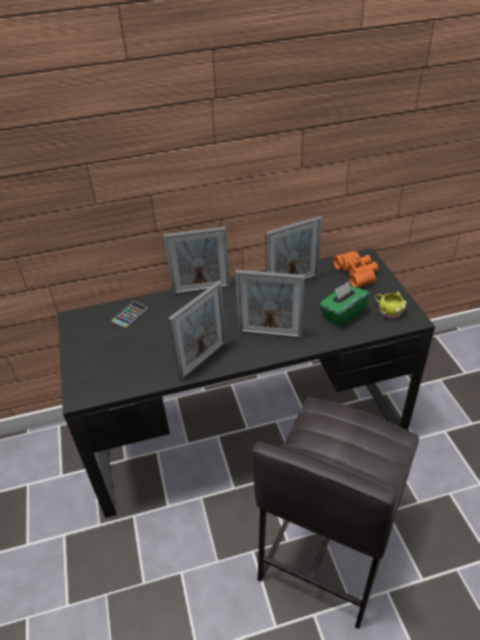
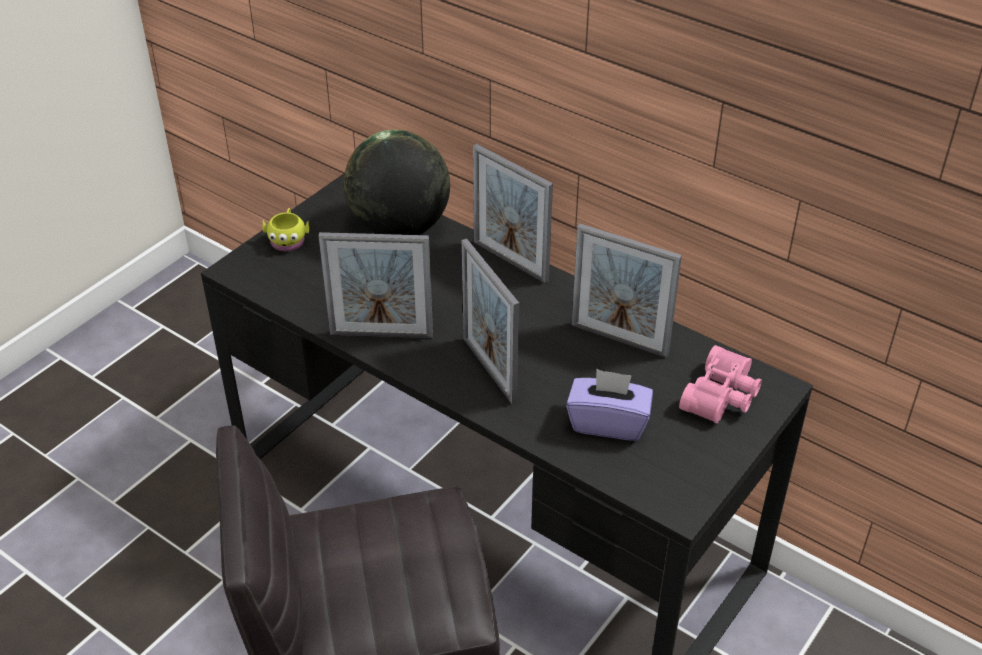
camera: 50 degrees right, 0 degrees up
(129, 315) = (400, 228): phone -> globe
(342, 314) = (608, 422): green tissue box -> purple tissue box
(357, 273) = (723, 396): orange binoculars -> pink binoculars
(388, 311) = (669, 470): yellow mug -> yellow mug (288, 240)

